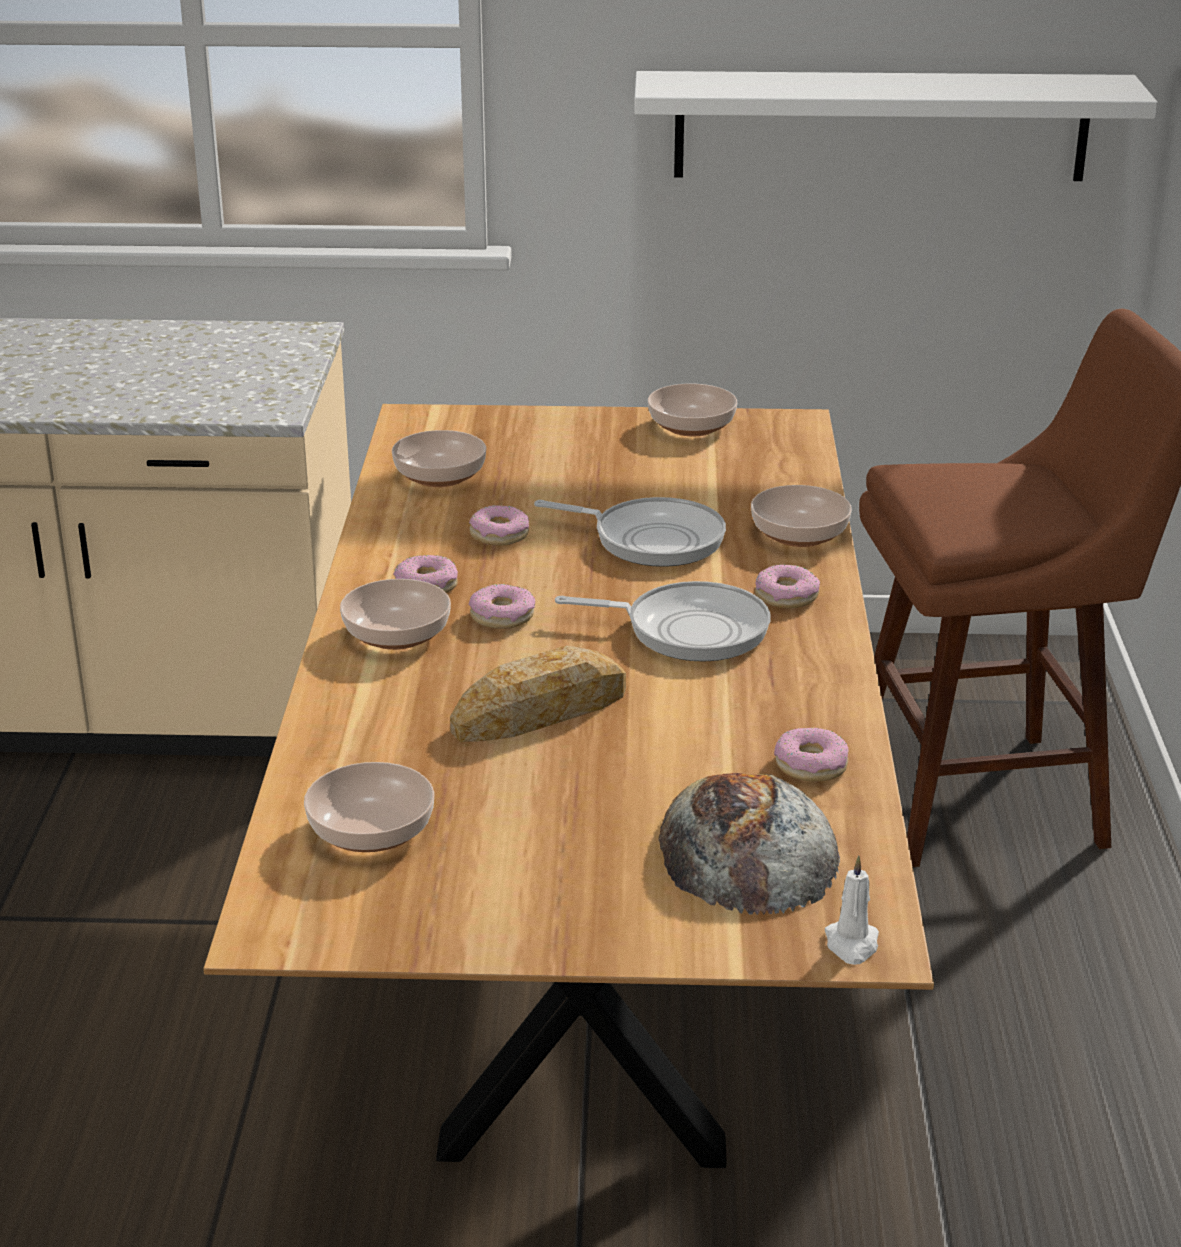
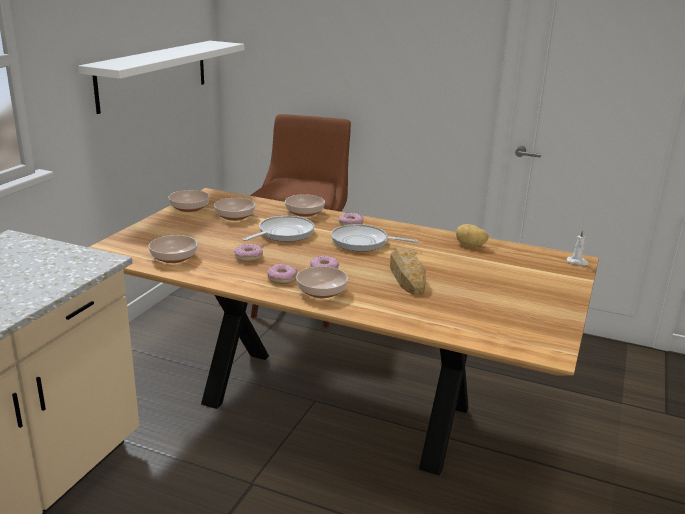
camera: 70 degrees left, 5 degrees down
(373, 830) = (482, 322): bowl -> bowl (235, 216)
(688, 630) = (363, 242): frying pan -> frying pan turned 105 degrees counterclockwise
(746, 848) = (518, 264): bread -> none
(811, 765) = (470, 245): donut -> potato

